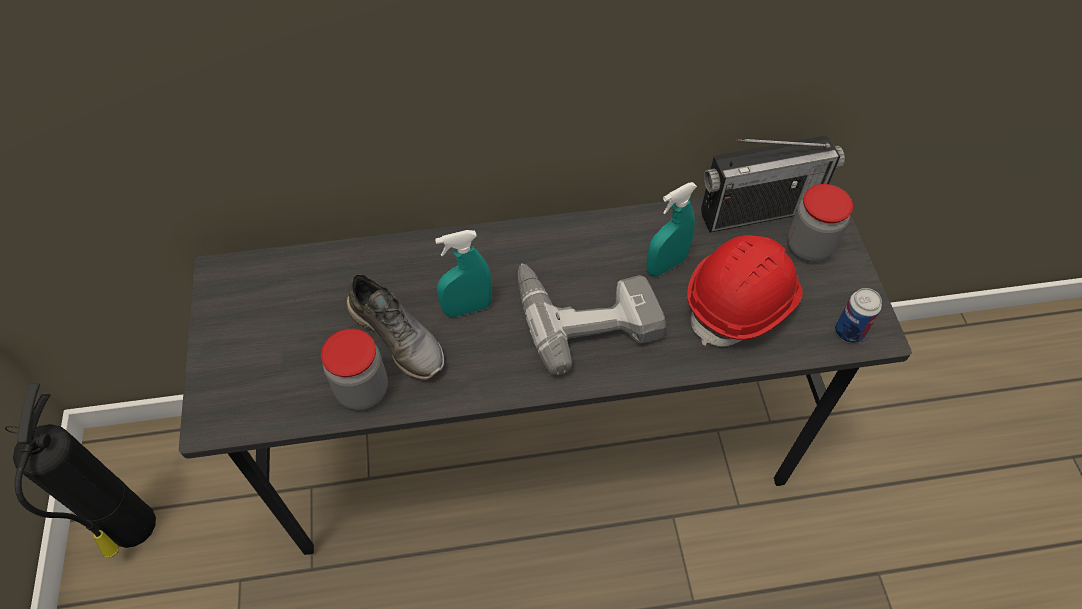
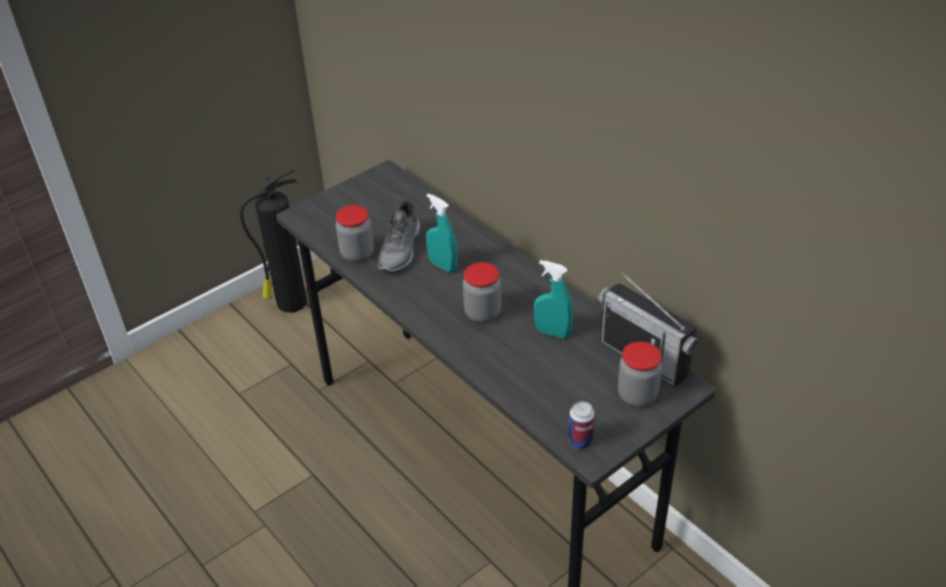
camera: 60 degrees right, 15 degrees down
(585, 312) = (482, 313): power drill -> jar
(742, 303) = (555, 379): red hard hat -> none

